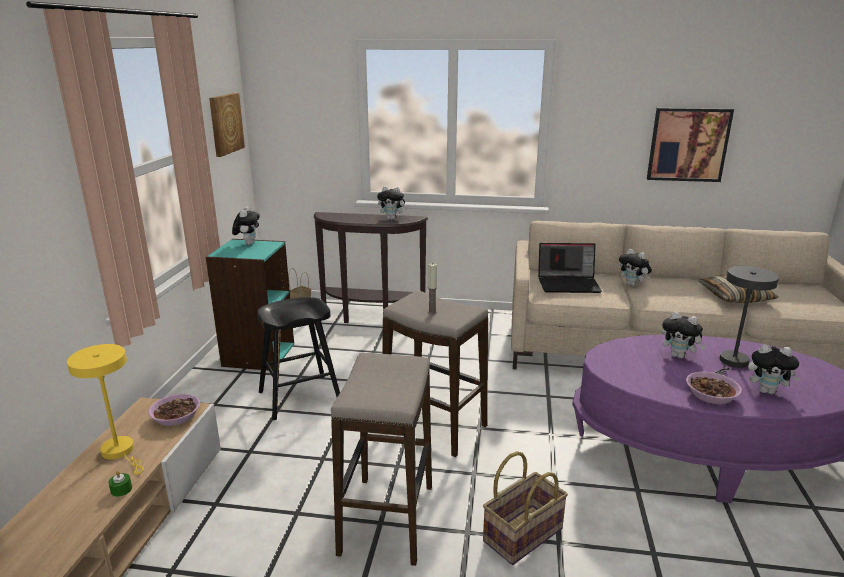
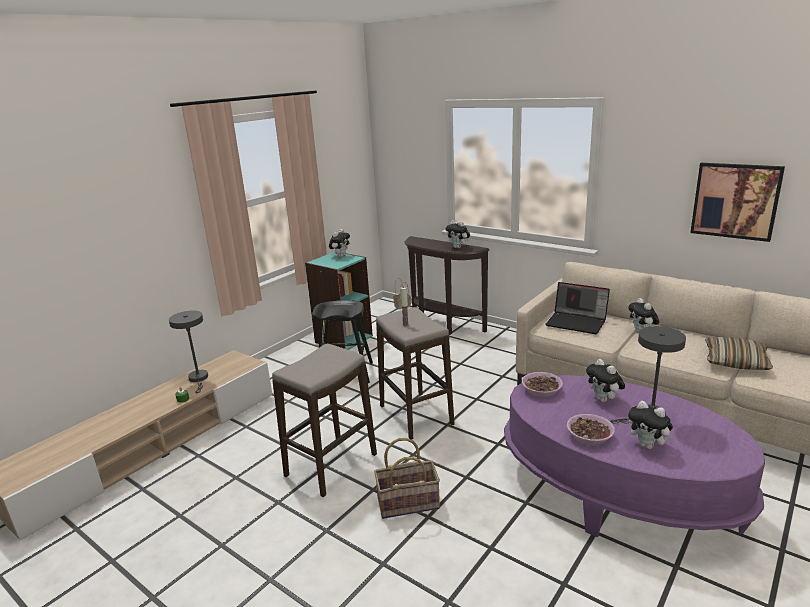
camera: 30 degrees right, 0 degrees up
(121, 452) = (199, 379): yellow table lamp -> grey table lamp
(175, 416) = (241, 365): bowl -> bowl (541, 390)
(225, 124) = (348, 165): picture -> none

